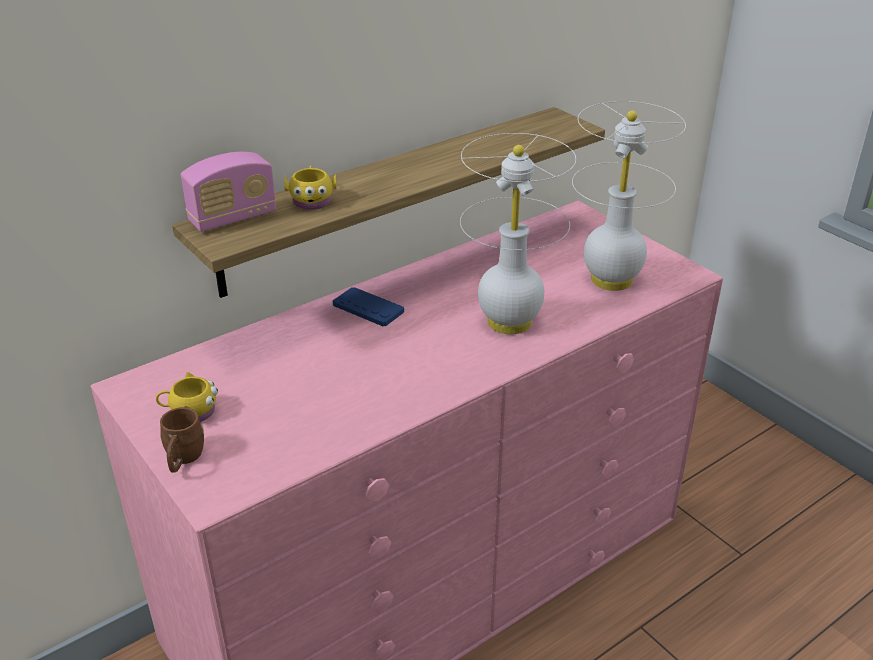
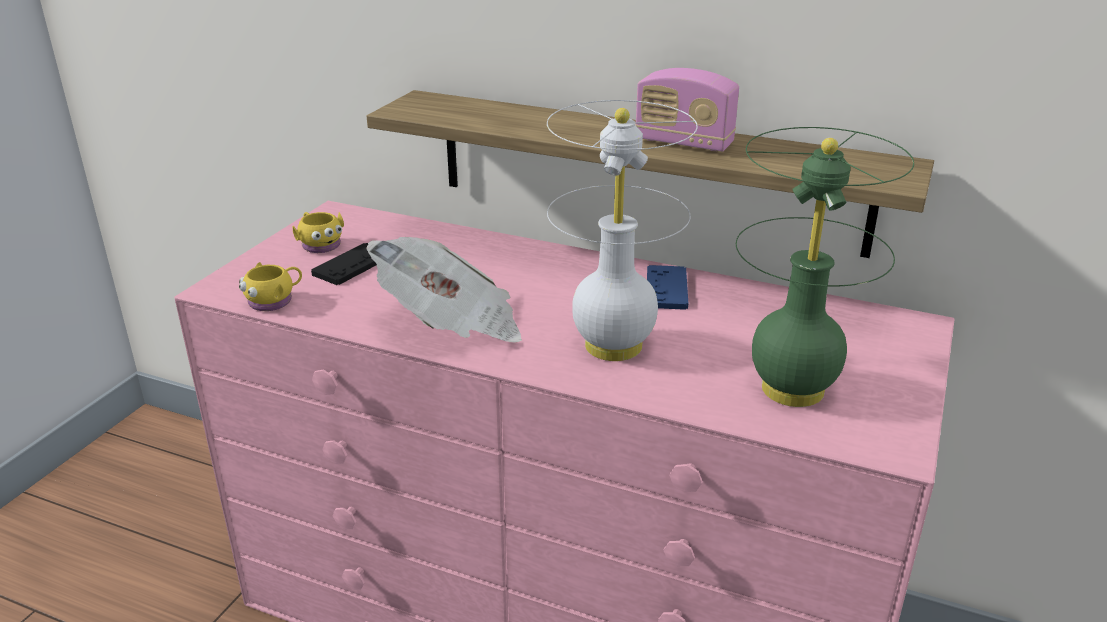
camera: 60 degrees right, 5 degrees down
(183, 460) = (256, 262): brown mug -> none
(233, 218) = (446, 102): radio -> radio (683, 143)
(257, 404) = (352, 265): none -> black game controller
(312, 200) = (516, 117): yellow mug -> yellow mug (274, 301)
(368, 308) = (549, 266): blue game controller -> blue game controller (666, 289)
(416, 381) = (451, 325): none -> newspaper
(612, 280) = (792, 390): white table lamp -> green table lamp

